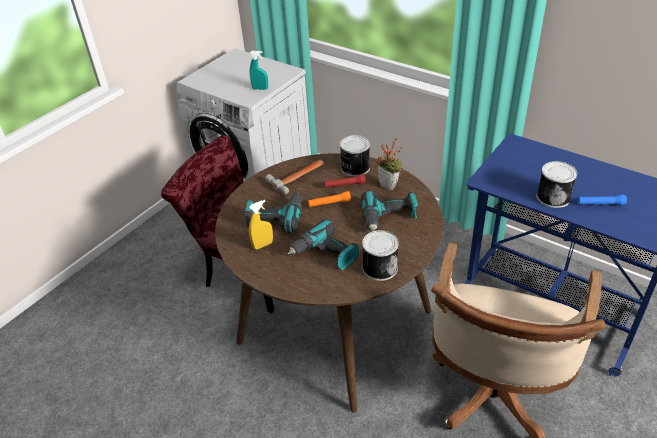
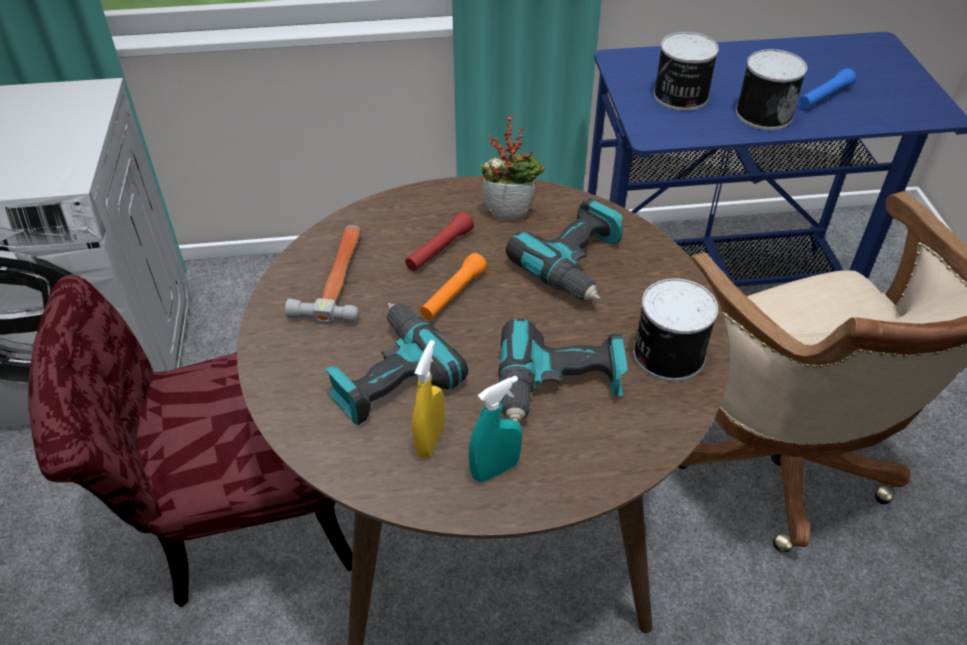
camera: 45 degrees left, 5 degrees up
(260, 89) = (67, 147): turquoise spray bottle -> turquoise spray bottle (495, 469)
(354, 168) = (417, 212): can -> can (680, 96)

